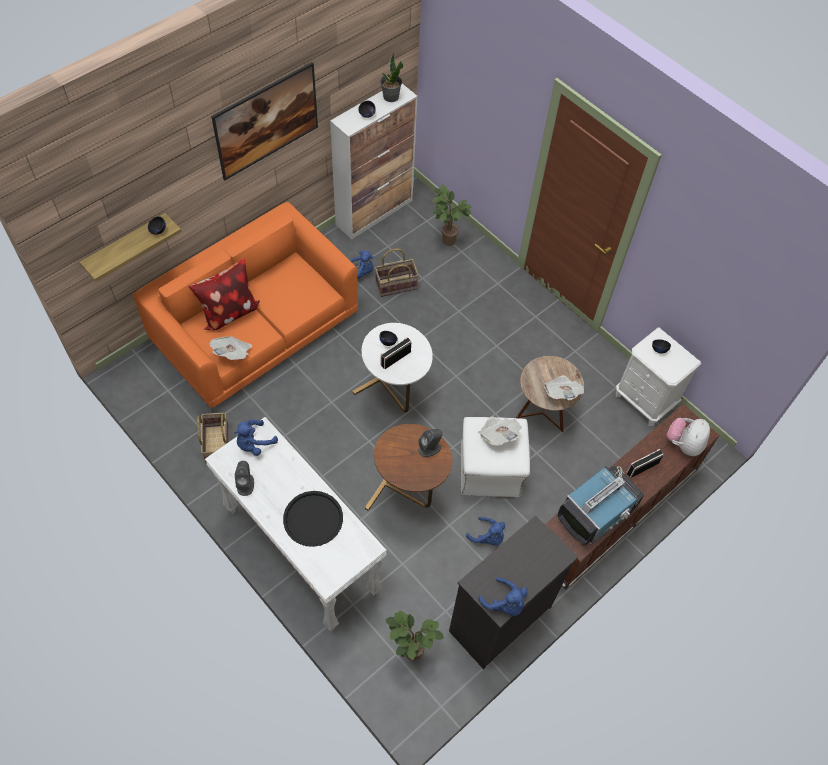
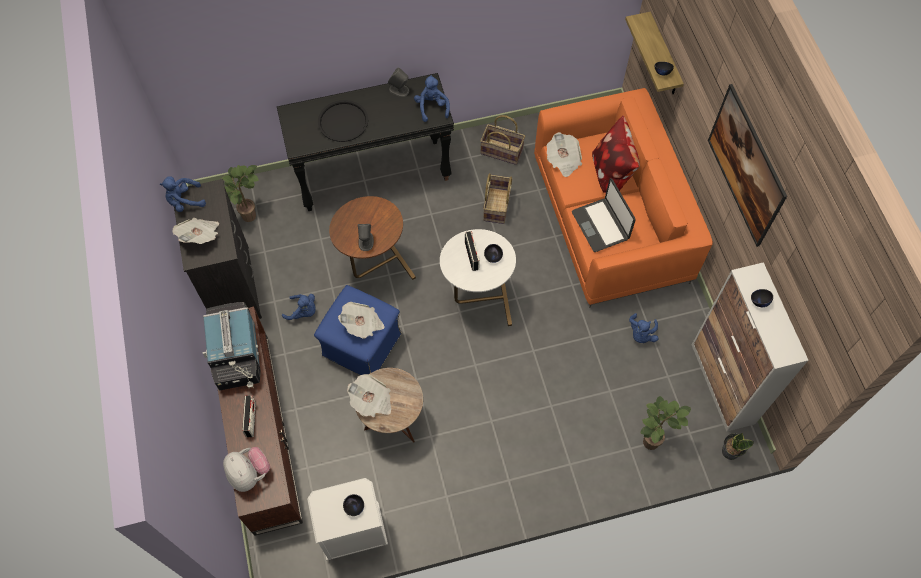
camera: 120 degrees right, 5 degrees up
(292, 301) = (601, 225): none -> laptop
(300, 551) = (373, 174): white console table -> black console table
(390, 97) = (782, 338): potted plant -> potted plant (730, 451)
(396, 284) = (611, 361): basket -> basket (497, 206)
(488, 537) = (303, 312): blue plush toy -> blue plush toy turned 135 degrees counterclockwise
(491, 470) = (361, 345): white ottoman -> blue ottoman
(533, 563) = (200, 236): none -> newspaper

